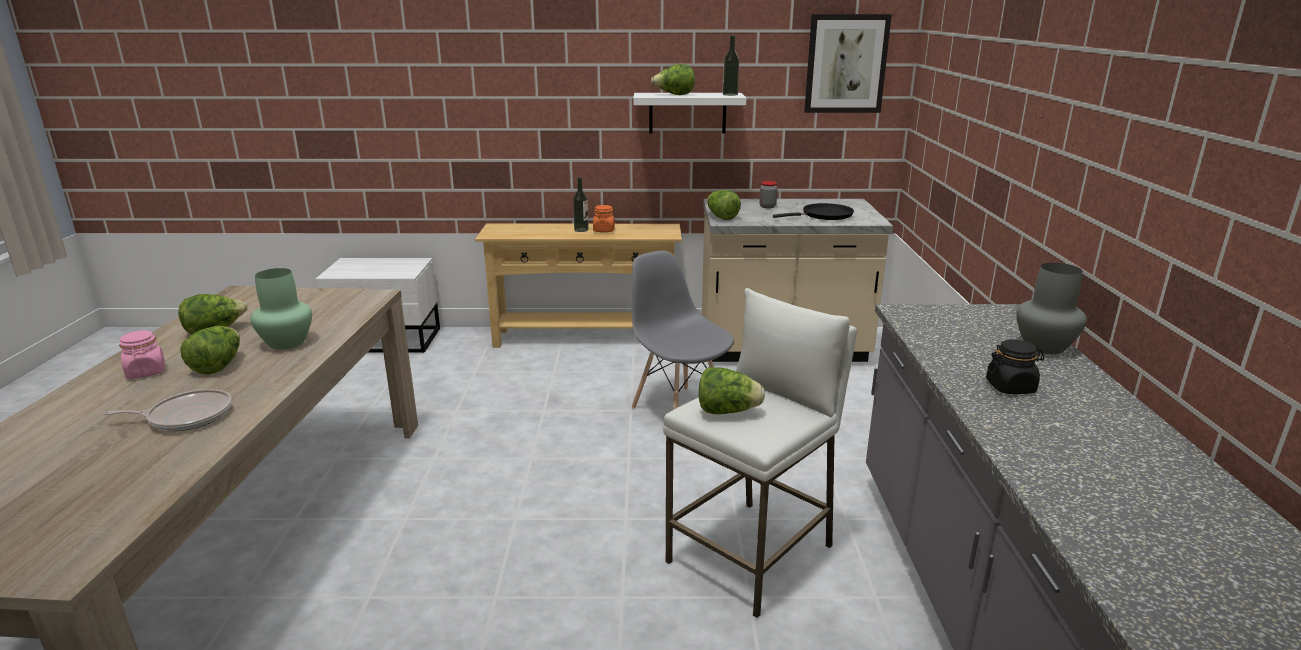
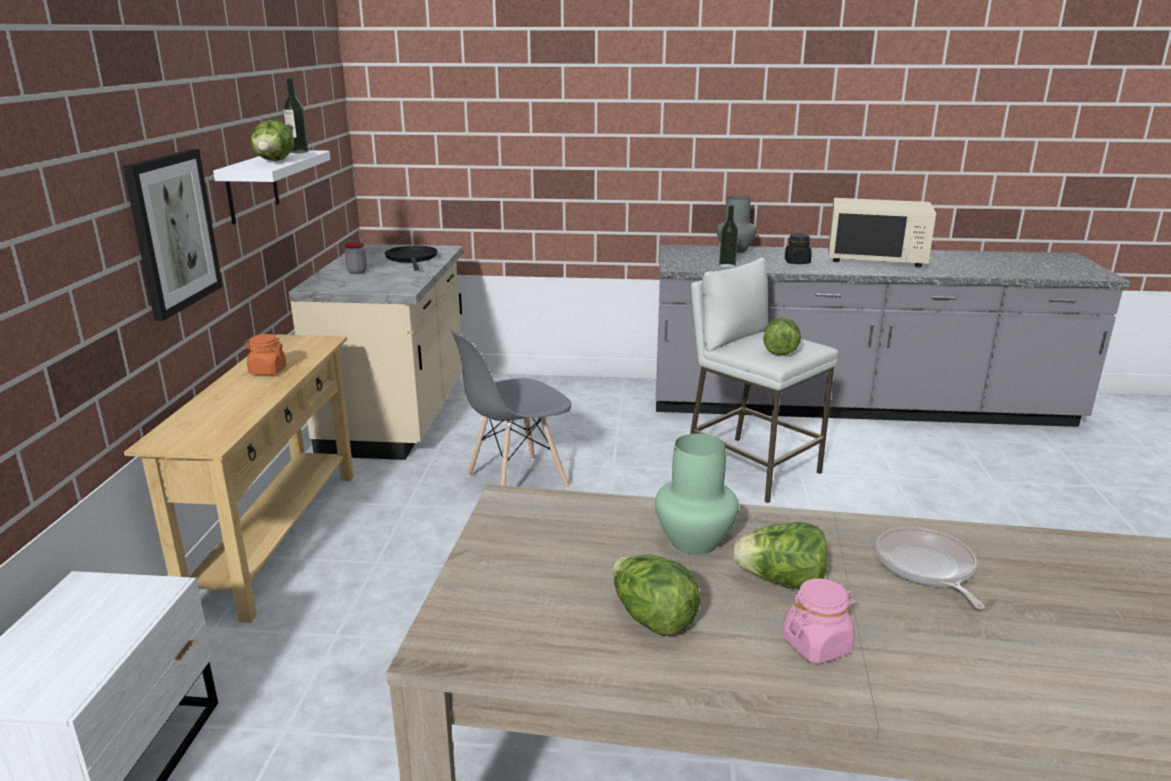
camera: 85 degrees left, 0 degrees up
(581, 230) = (250, 384): bottle -> bottle (727, 266)
(721, 217) = (386, 289): lettuce -> none
(846, 64) = (322, 104): picture -> picture (173, 232)
(1125, 464) = (876, 258): none -> beige microwave

